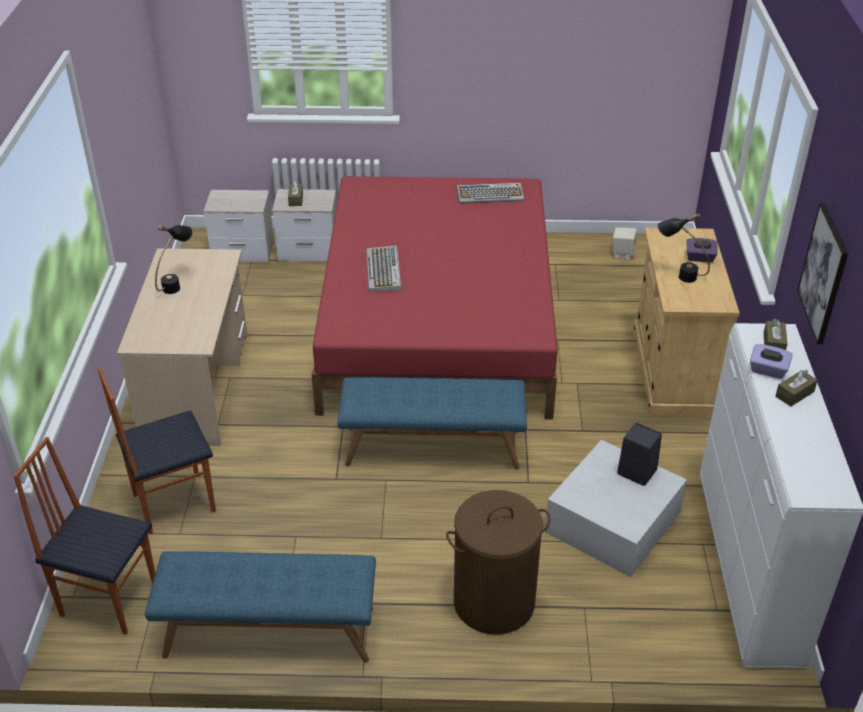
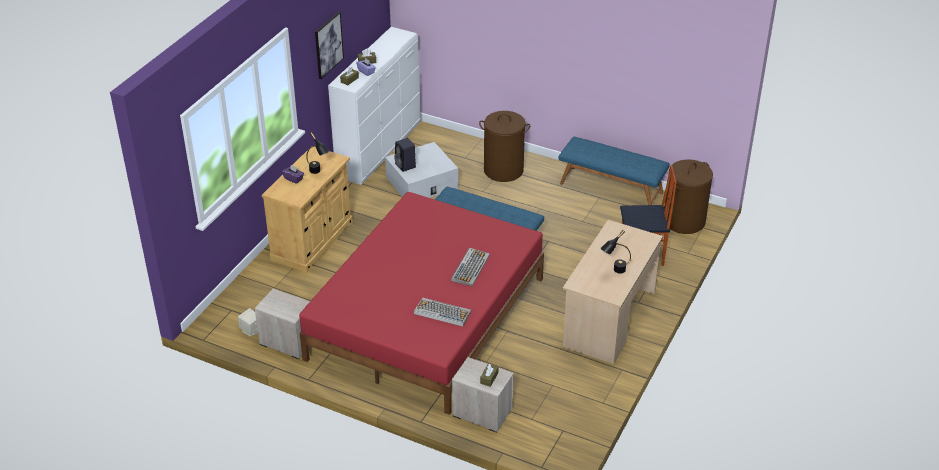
camera: 155 degrees left, 0 degrees up
(109, 599) = (684, 221): chair -> brown laundry basket
(244, 252) = (534, 430): nightstand -> nightstand (287, 341)
(490, 194) = (349, 308): keyboard -> keyboard (441, 312)

